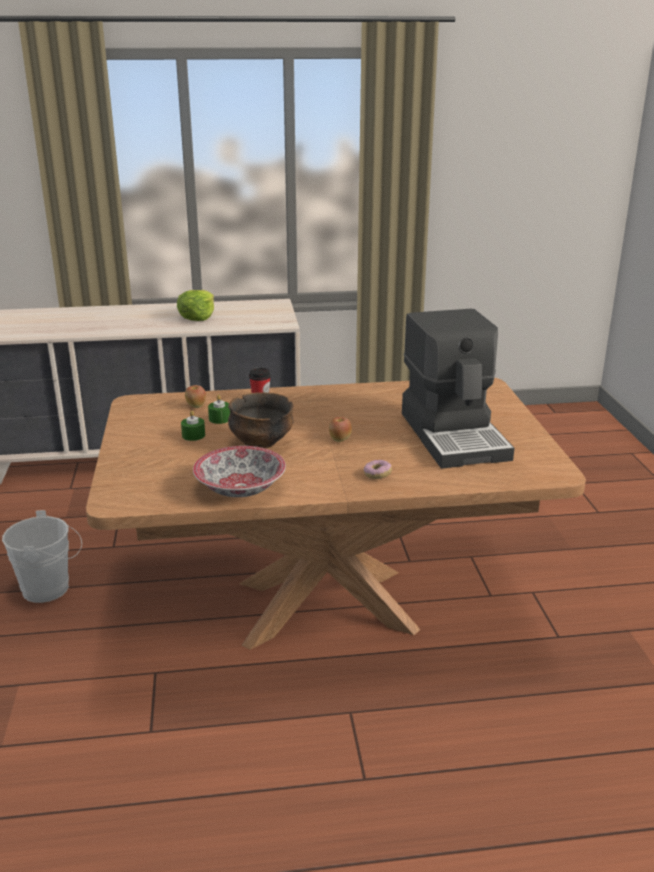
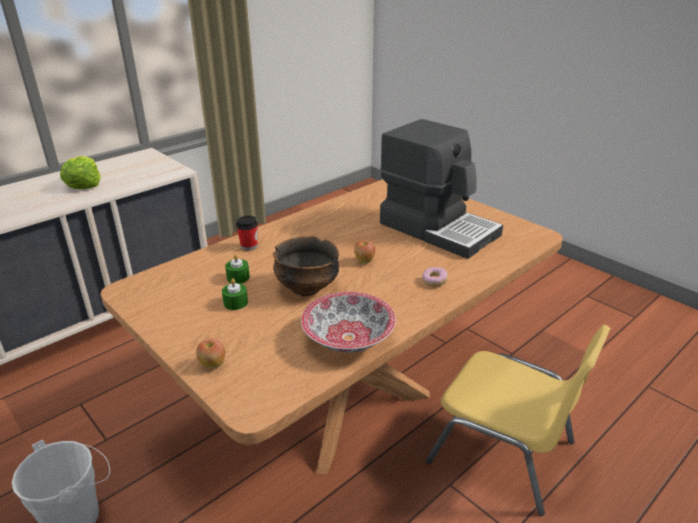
camera: 35 degrees left, 5 degrees up
(196, 406) = (198, 272): apple -> apple (212, 364)
(436, 715) = (504, 452): none -> yellow chair

